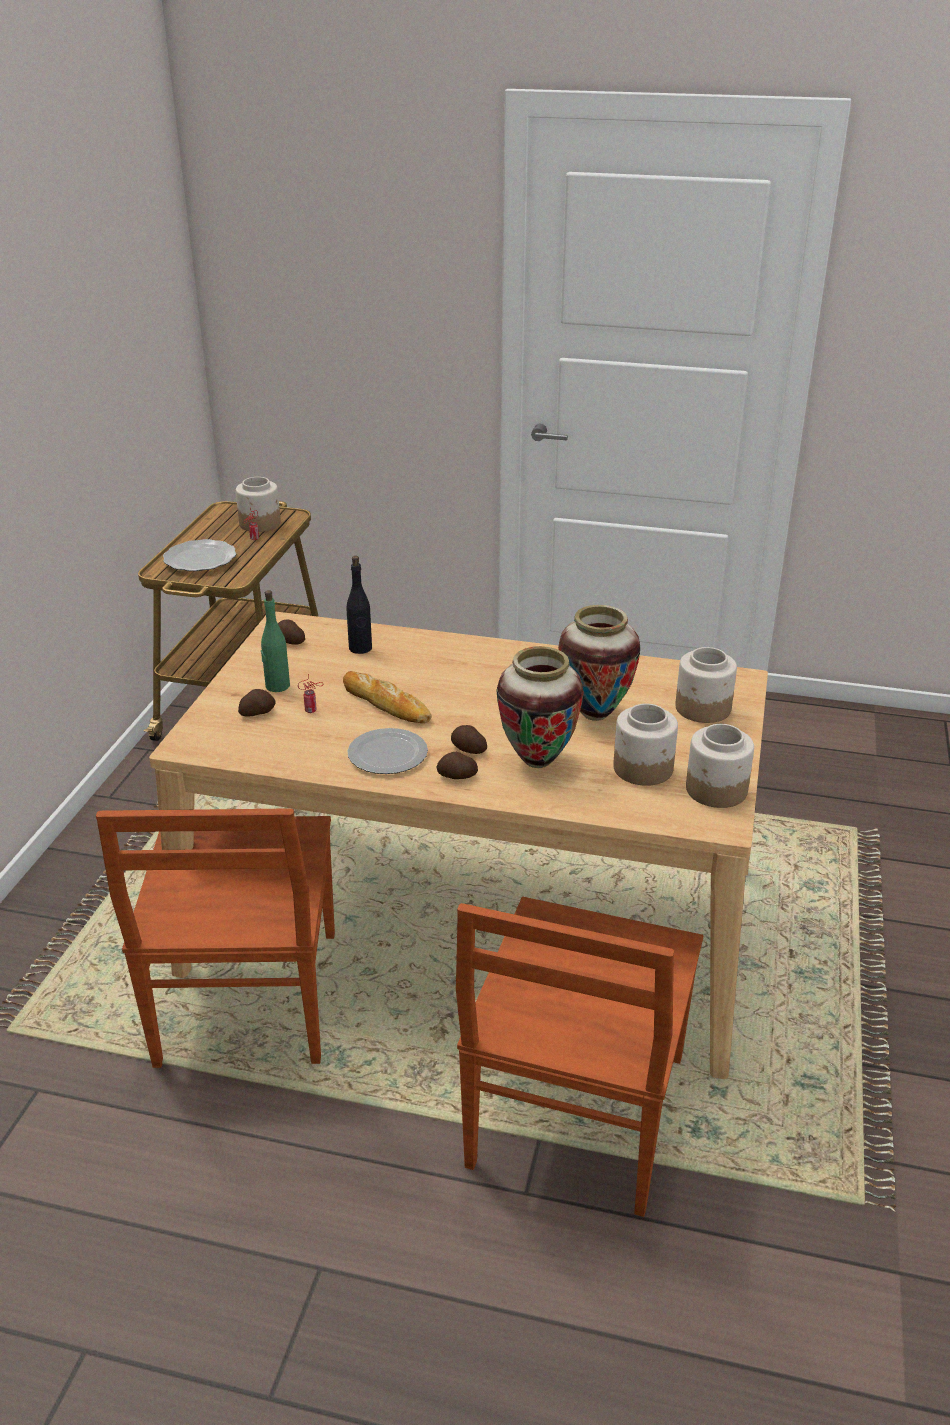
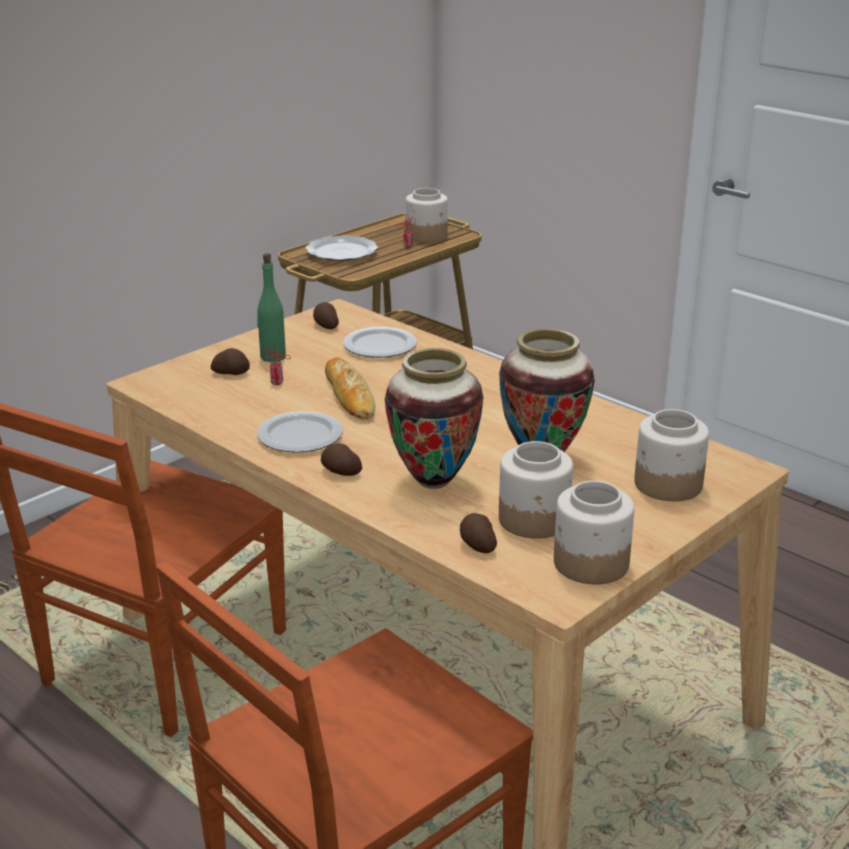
camera: 30 degrees right, 5 degrees down
(360, 648) = (381, 346): black bottle -> plate
(468, 749) = (378, 453): potato -> potato (477, 545)

